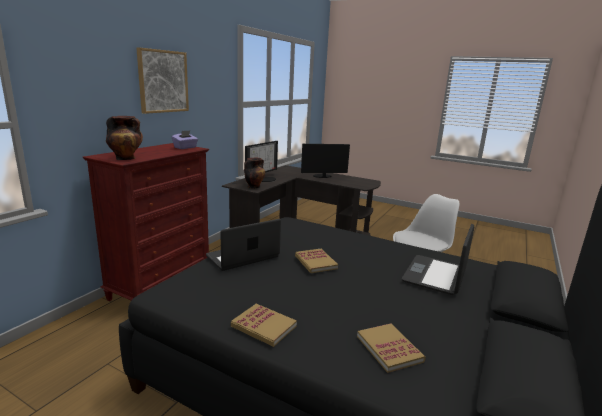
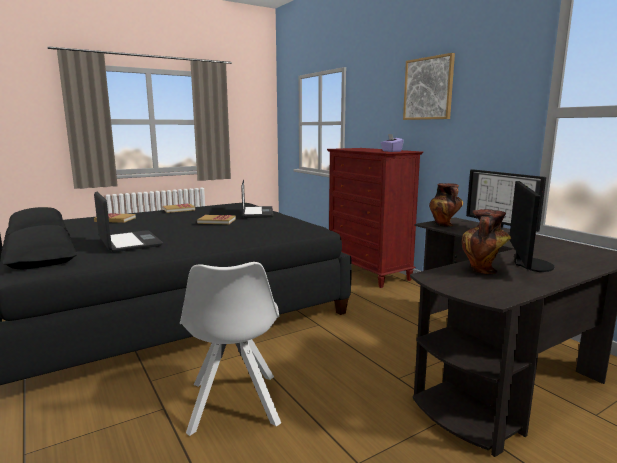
camera: 120 degrees right, 5 degrees down
(127, 158) = (347, 148): vase -> vase (483, 270)

